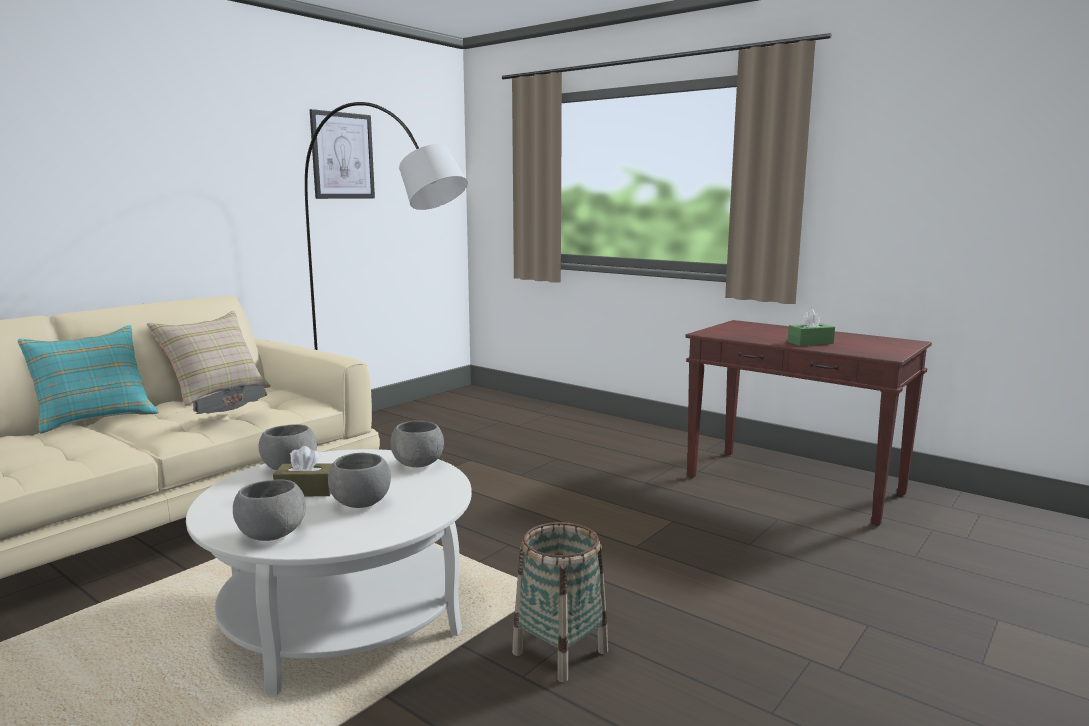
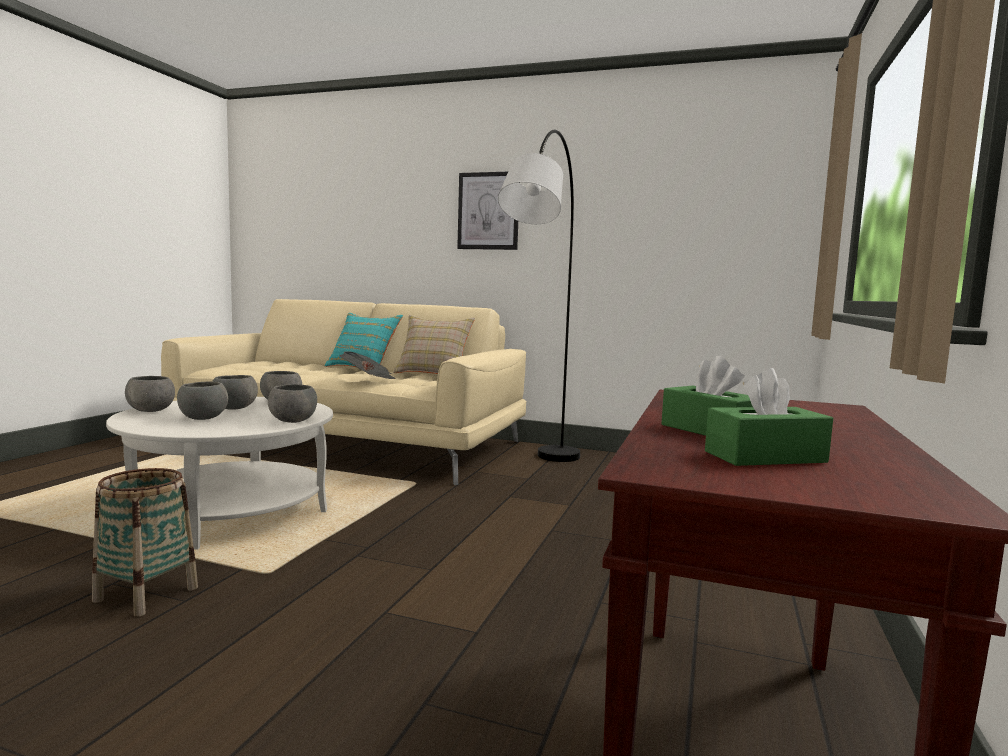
camera: 70 degrees right, 5 degrees down
(306, 491) = (234, 408): brown tissue box -> grey bowl
(342, 156) = (644, 194): picture -> picture (488, 211)
(857, 344) = (765, 457): none -> green tissue box

